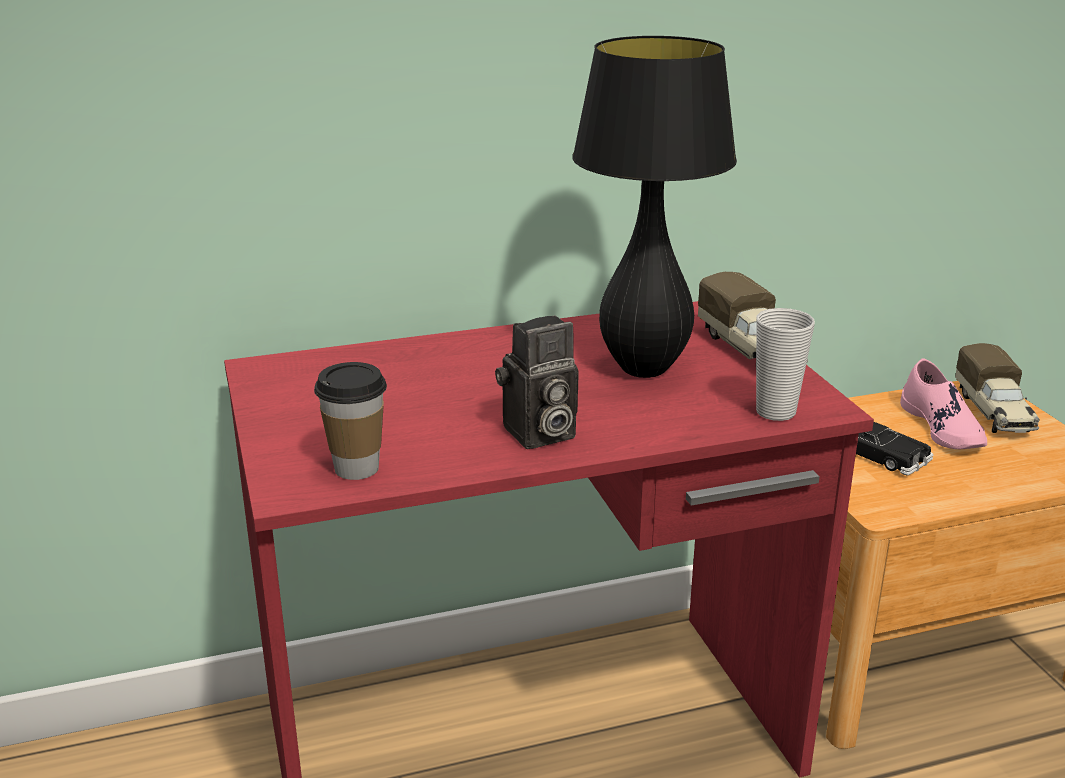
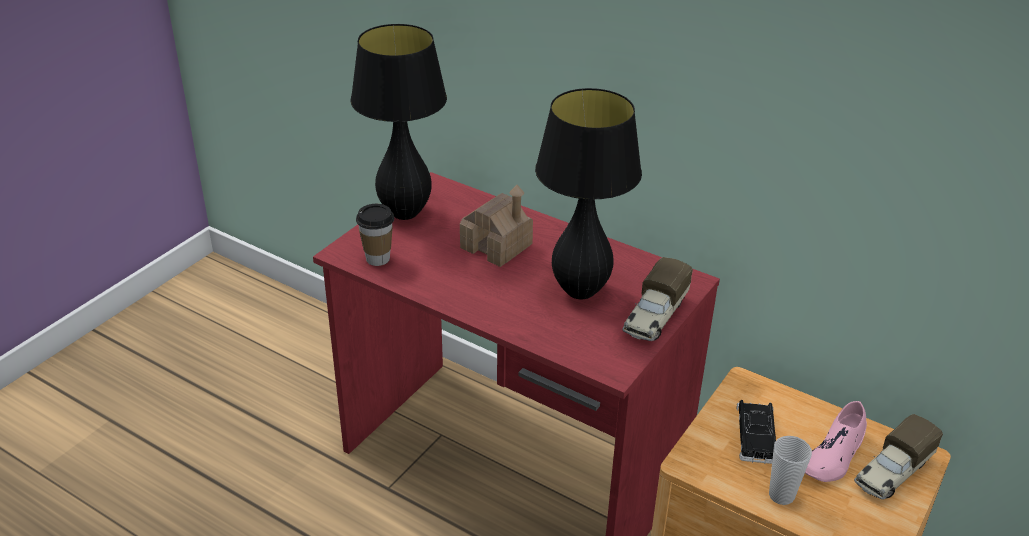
camera: 50 degrees right, 10 degrees up
(285, 410) = (404, 213): none -> black table lamp
(470, 380) = (496, 246): none -> toy house
(538, 435) = (466, 291): camera -> none
(775, 412) = (586, 355): cup -> cup (781, 495)

